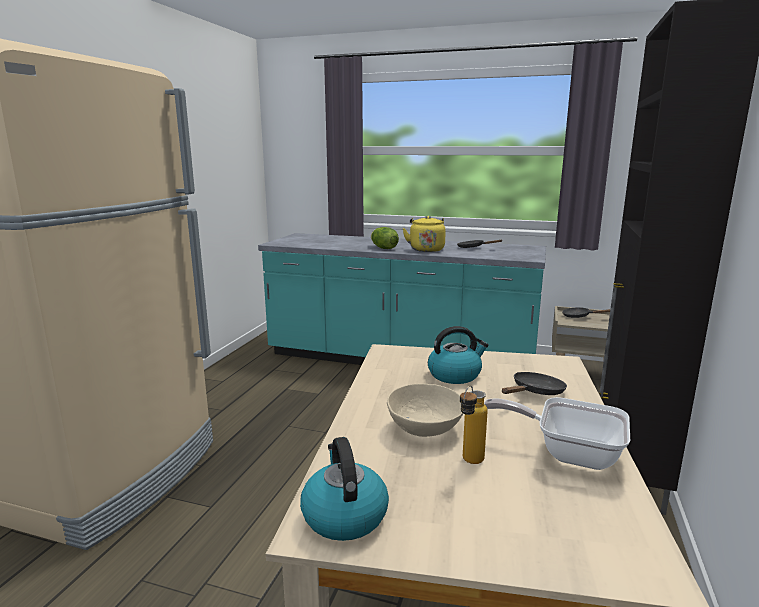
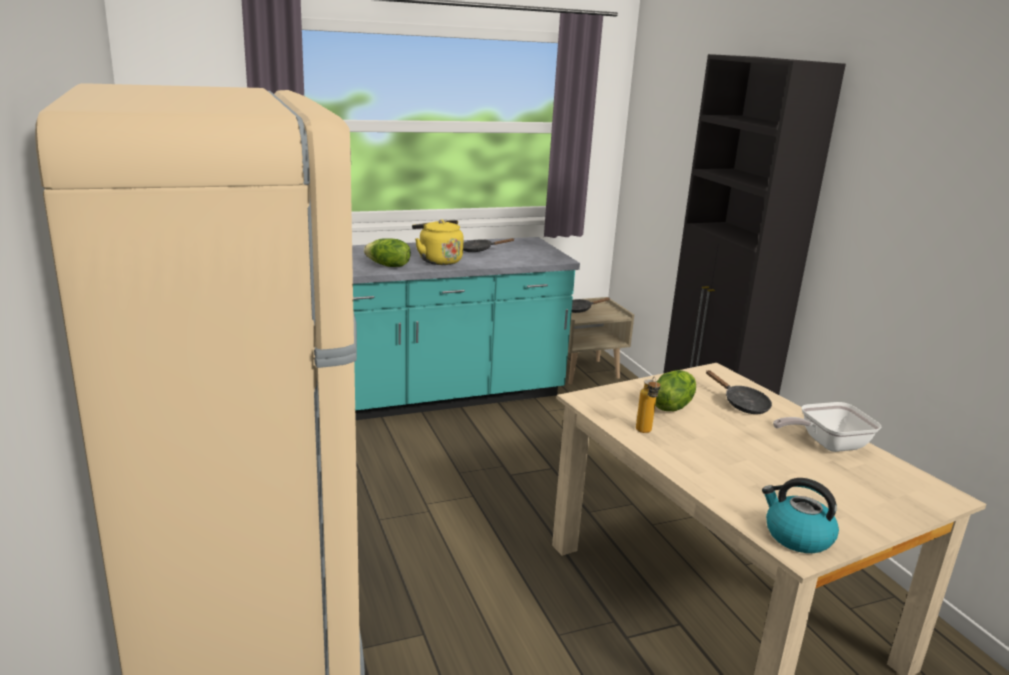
camera: 40 degrees left, 5 degrees up
(425, 428) = (731, 458): beige bowl -> none
(455, 375) = (671, 406): kettle -> lettuce
(469, 463) = (795, 473): bottle -> bottle (645, 433)
(535, 392) = (742, 404): black frying pan -> black frying pan turned 135 degrees clockwise

